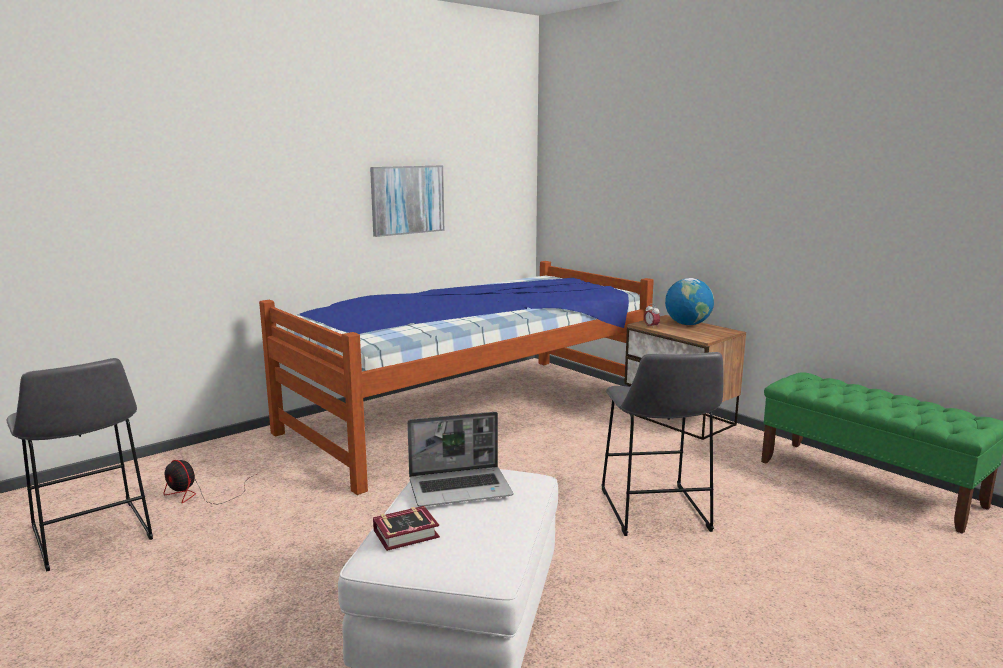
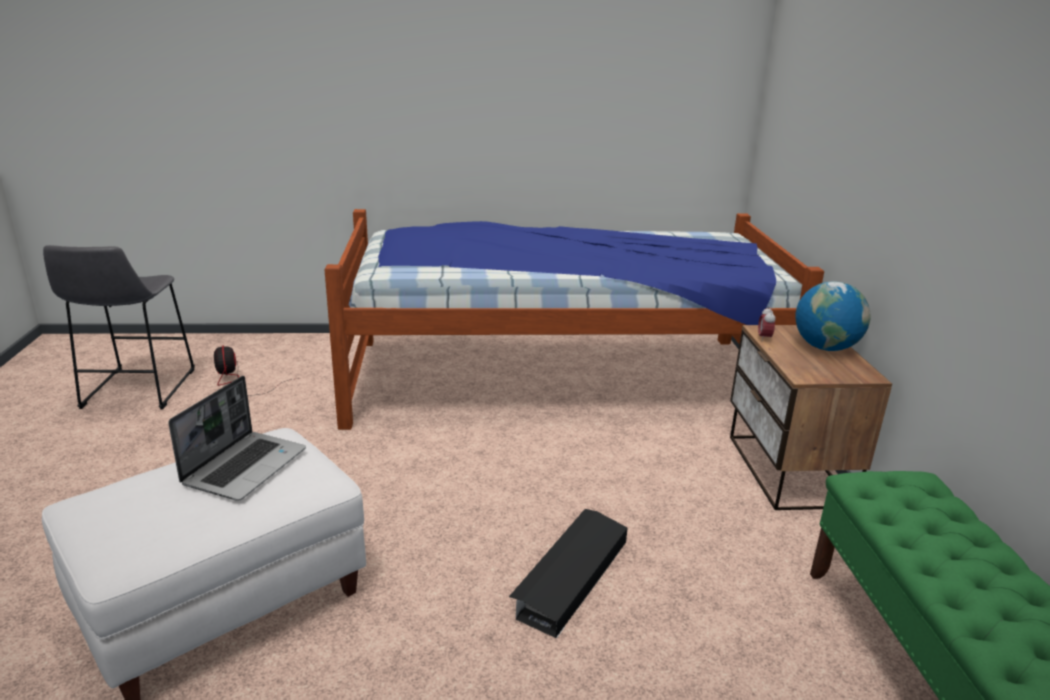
camera: 35 degrees right, 10 degrees up
(407, 200) = (553, 116): picture -> none
(409, 534) = (128, 494): book -> none
(461, 488) = (245, 466): laptop -> laptop turned 90 degrees counterclockwise
(655, 513) = (570, 577): grey stool -> black storage box

